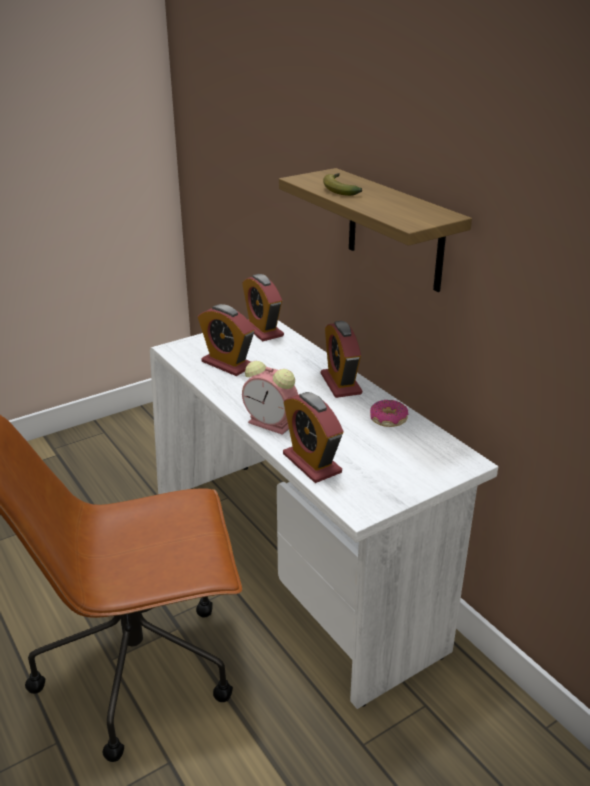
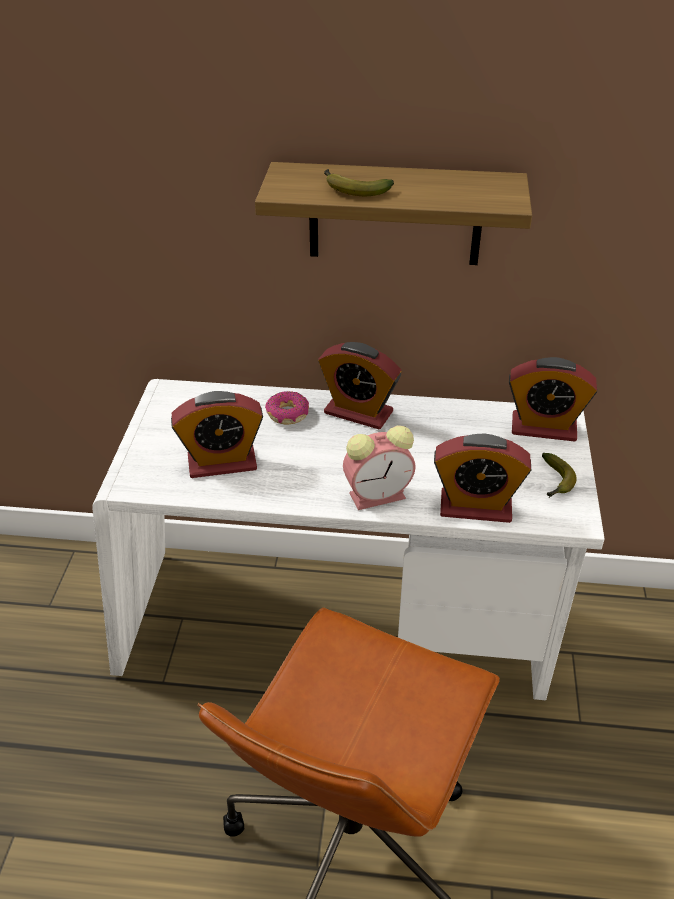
camera: 50 degrees left, 10 degrees up
(262, 330) = (183, 401): alarm clock -> alarm clock (543, 428)
(387, 486) = (555, 482): none -> banana
(388, 419) = (452, 421): donut -> donut (287, 414)

